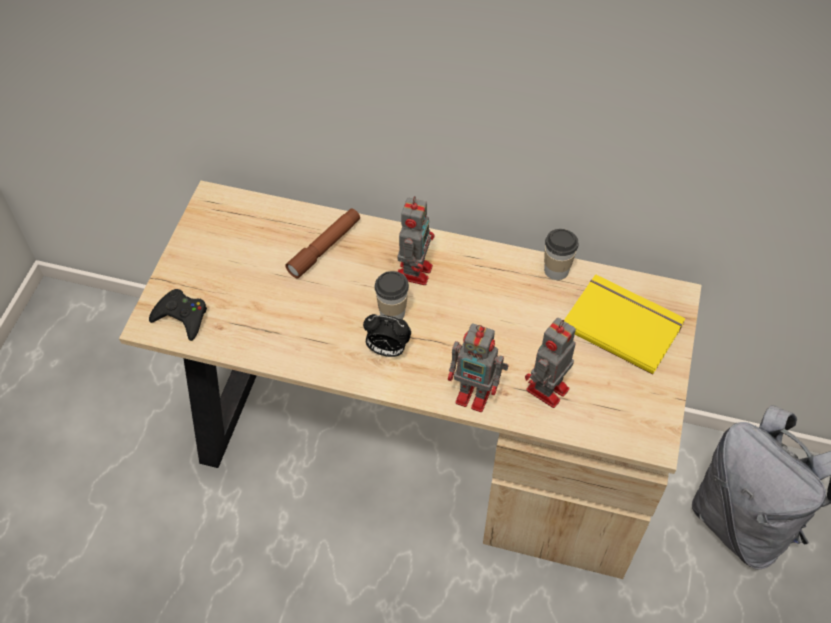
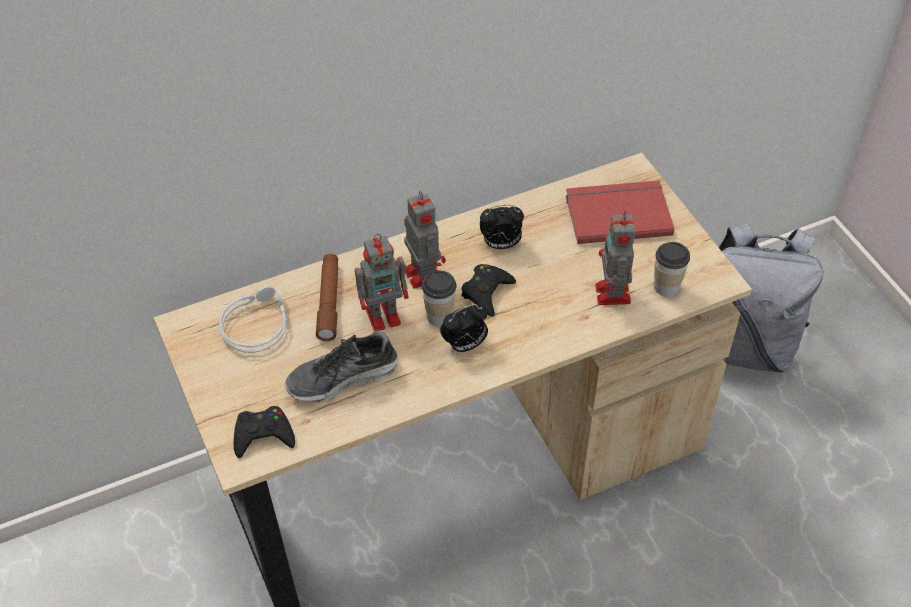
camera: 40 degrees left, 5 degrees down
(259, 229) = (255, 323): none -> grey headphones
(275, 313) = (342, 378): none -> shoe
(447, 319) = (486, 292): none -> black game controller
(476, 394) = (566, 332): toy robot -> toy robot (385, 315)
(498, 287) = (500, 245): none -> alarm clock
(556, 270) = (531, 205): cup -> cup (666, 286)
(623, 323) = (617, 213): yellow book -> red book

